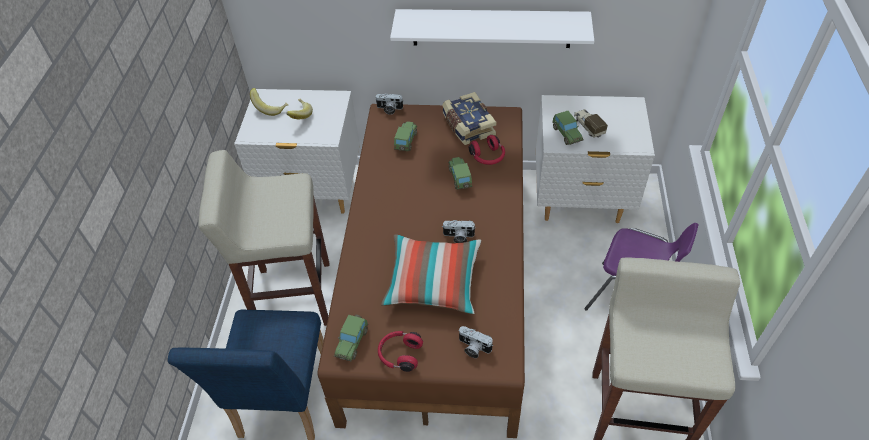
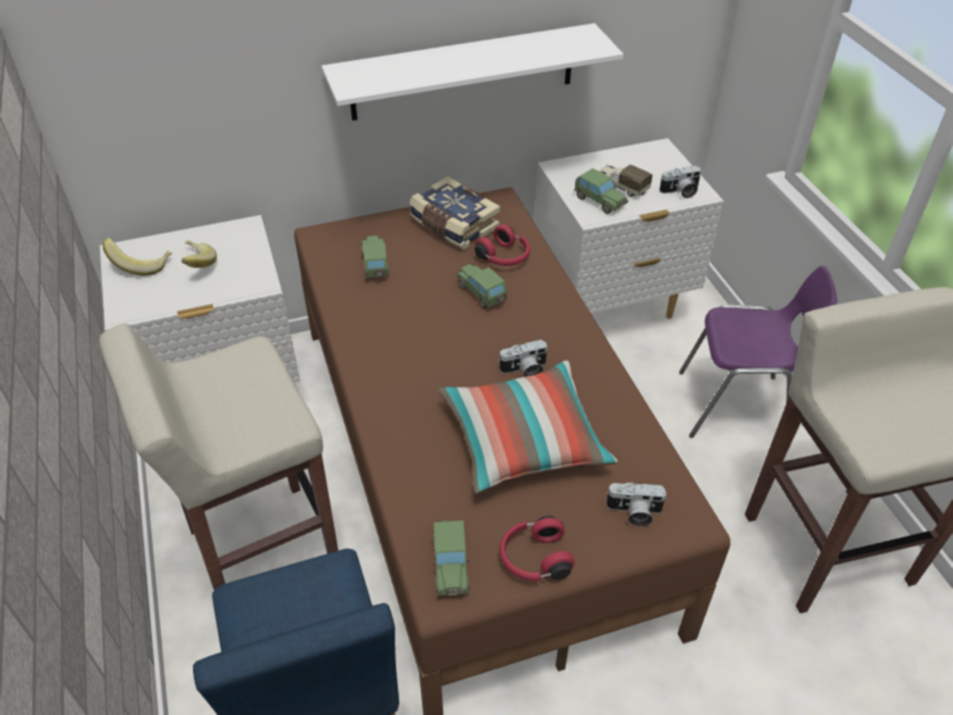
camera: 25 degrees left, 5 degrees down
(389, 109) = (327, 229): camera -> camera (680, 192)

